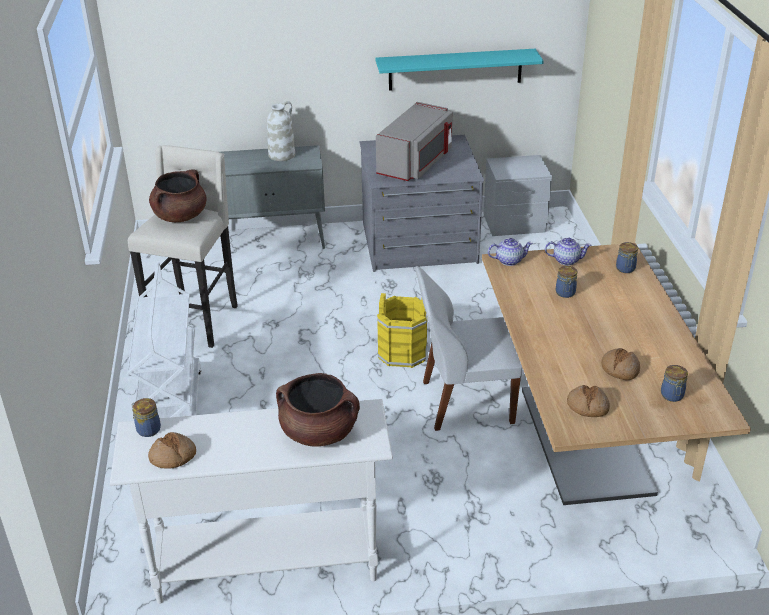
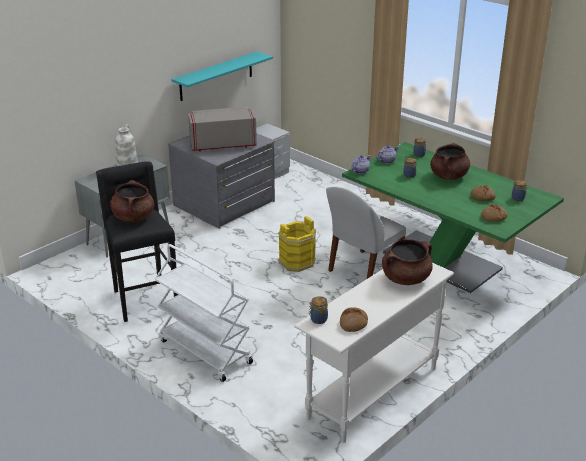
camera: 40 degrees left, 5 degrees down
(196, 320) = (144, 299): beige stool -> black stool
(416, 163) = (222, 144): grey microwave -> grey microwave turned 90 degrees counterclockwise
(585, 440) = (441, 261): brown dining table -> green dining table
(618, 317) = (448, 176): none -> brown cooking pot

